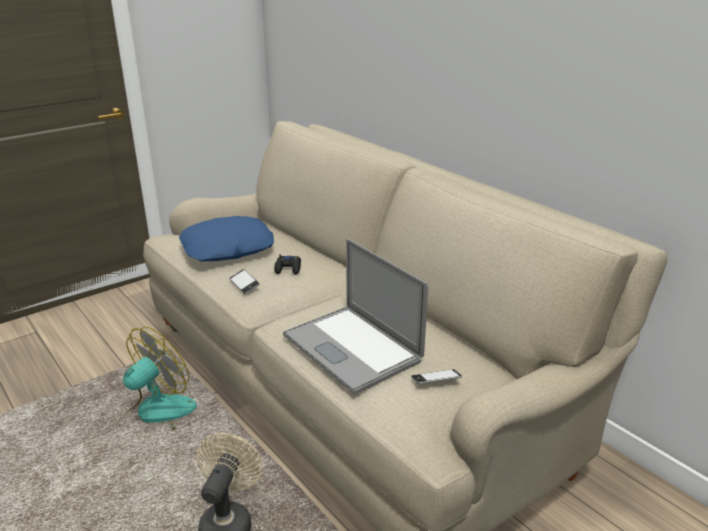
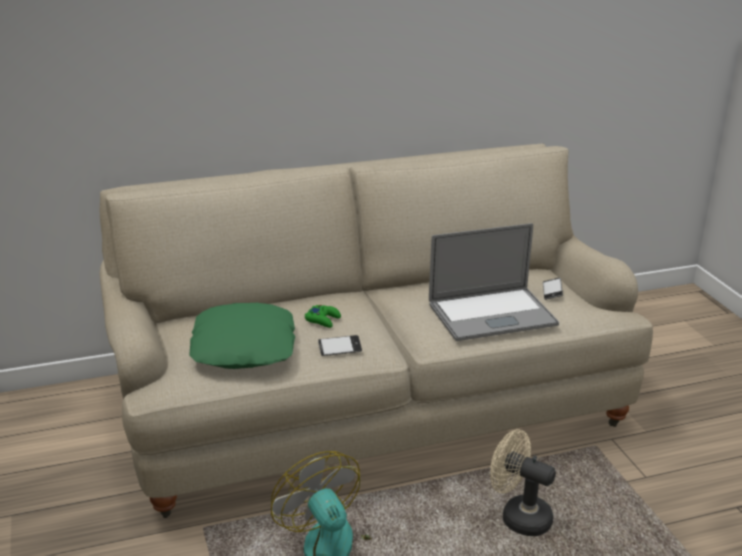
camera: 70 degrees left, 0 degrees up
(227, 248) = (245, 347): blue pillow -> green pillow
(288, 268) = (323, 320): black game controller -> green game controller

